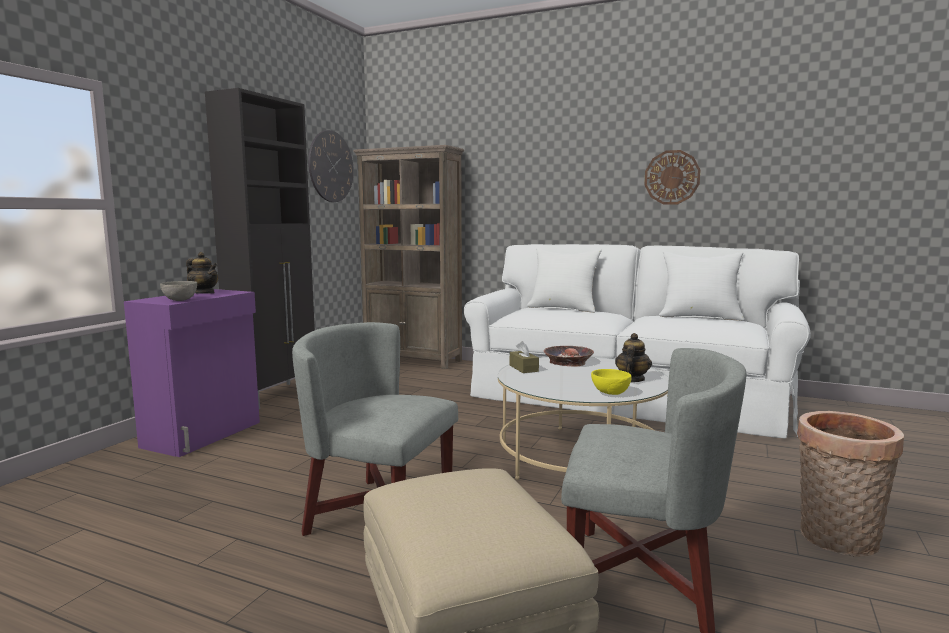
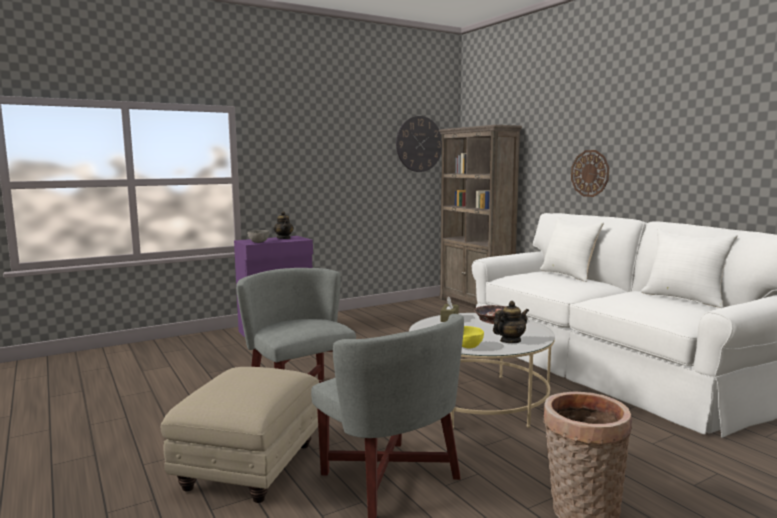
camera: 35 degrees right, 0 degrees up
(275, 395) = (346, 315): black cabinet -> none
(672, 177) = (691, 152): wall clock -> wall clock (590, 173)

